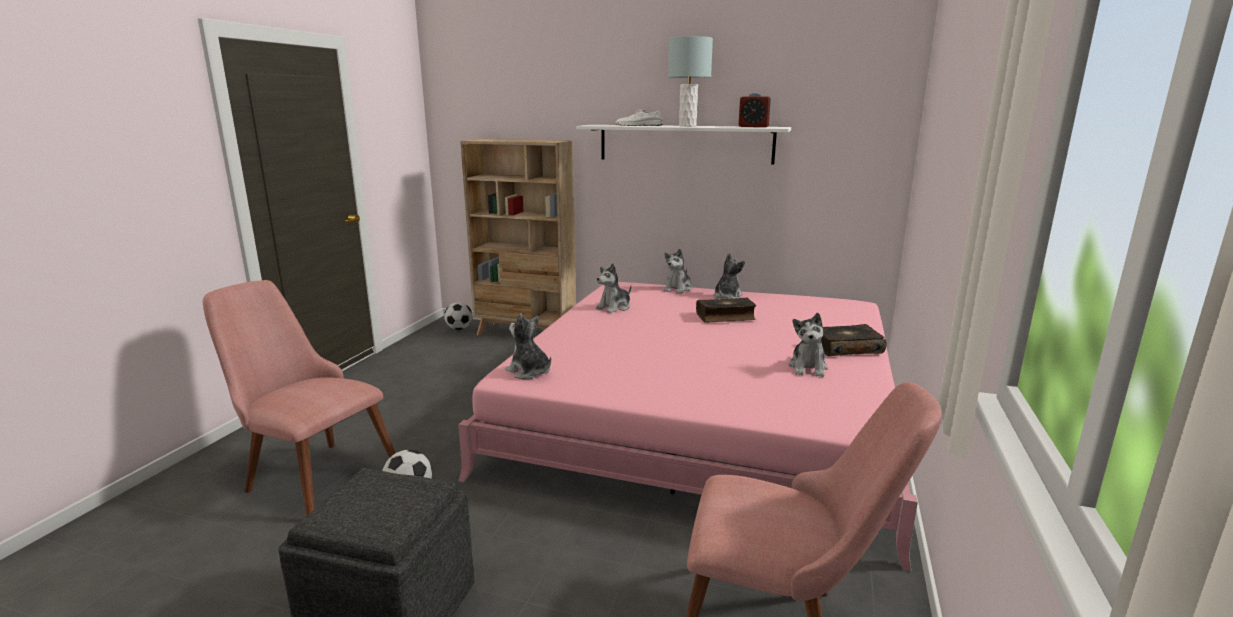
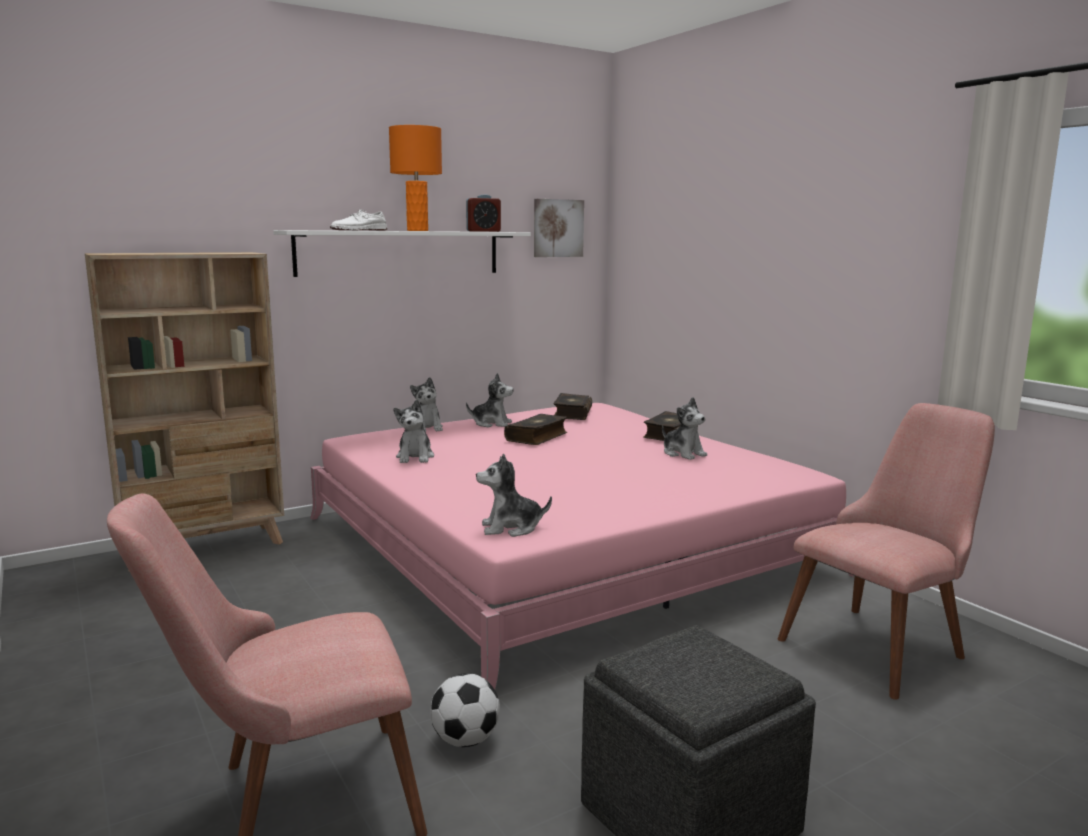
camera: 50 degrees left, 5 degrees down
(459, 328) = (79, 575): football -> none
(687, 126) = (418, 230): grey table lamp -> orange table lamp
(727, 297) = (491, 424): plush toy -> plush toy turned 120 degrees clockwise
(804, 306) = (571, 414): none -> book
(850, 123) = (557, 228): none -> picture

